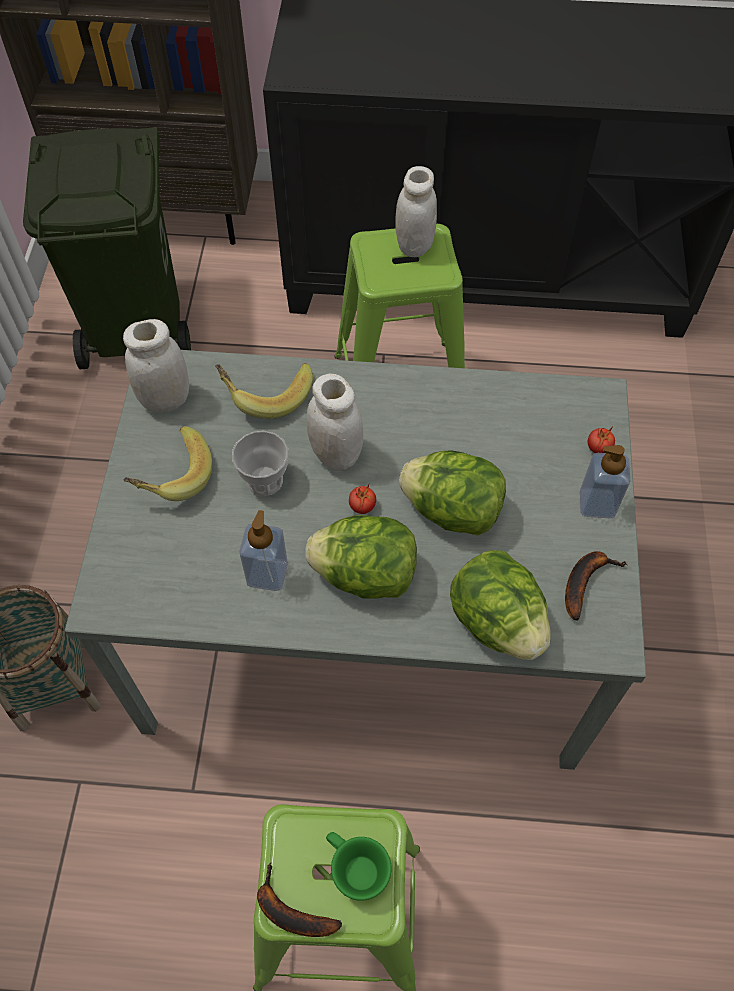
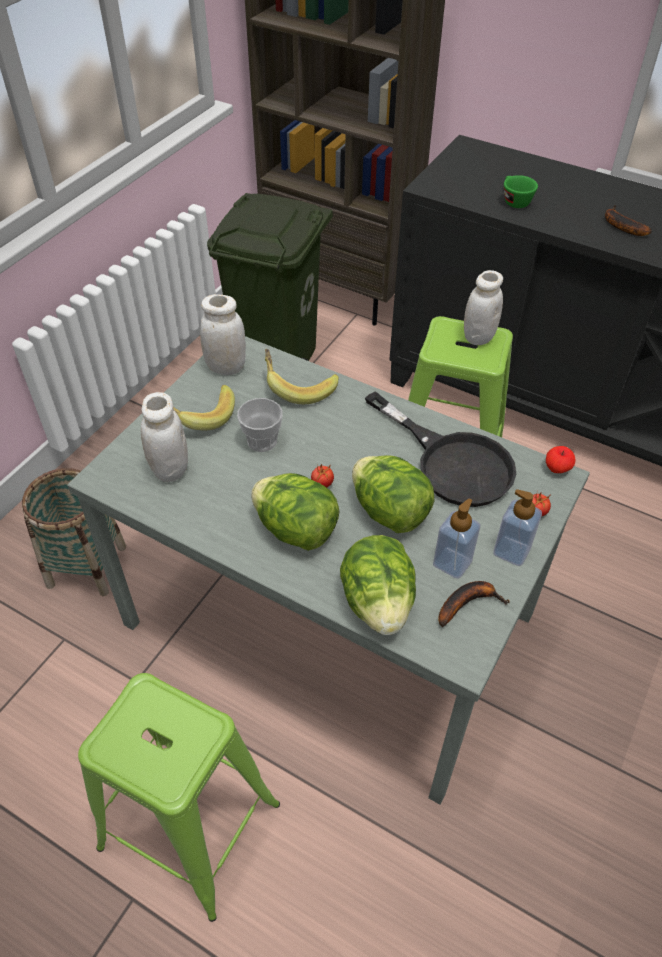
camera: 25 degrees right, 10 degrees down
(267, 573) = (225, 502): soap dispenser -> soap dispenser (452, 563)
(289, 911) = (109, 751): banana -> banana (620, 226)
(336, 454) = (324, 443): white jar -> white jar (170, 469)
(354, 868) = (174, 744): green cup -> green cup (514, 201)
(484, 423) = (452, 462): none -> black frying pan
(593, 388) = (557, 469): none -> apple

